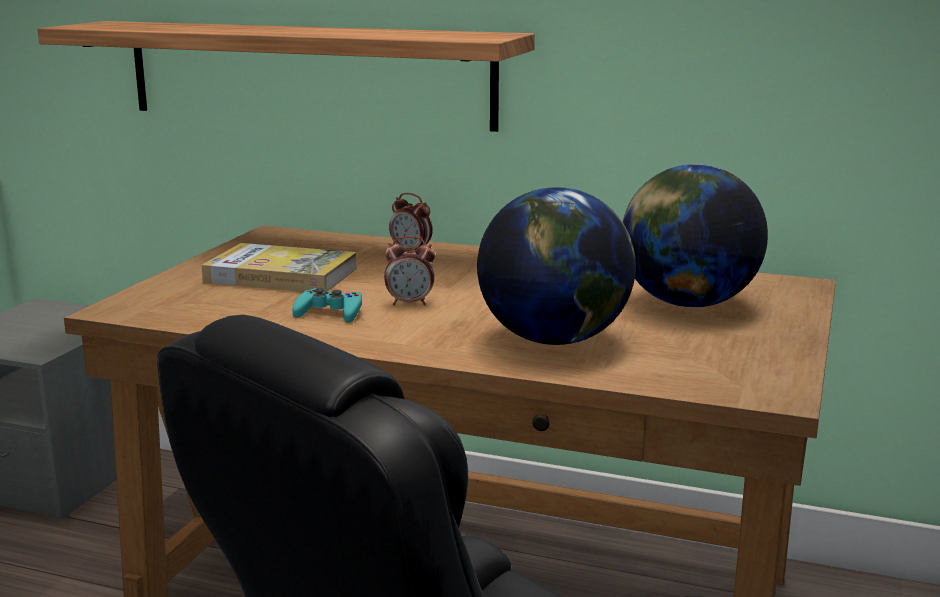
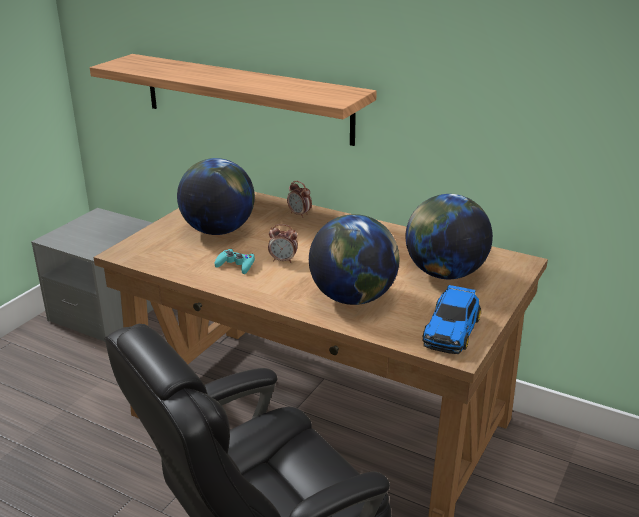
camera: 10 degrees right, 10 degrees up
(281, 275) = (218, 230): book -> globe
(744, 367) = (451, 330): none -> toy car

